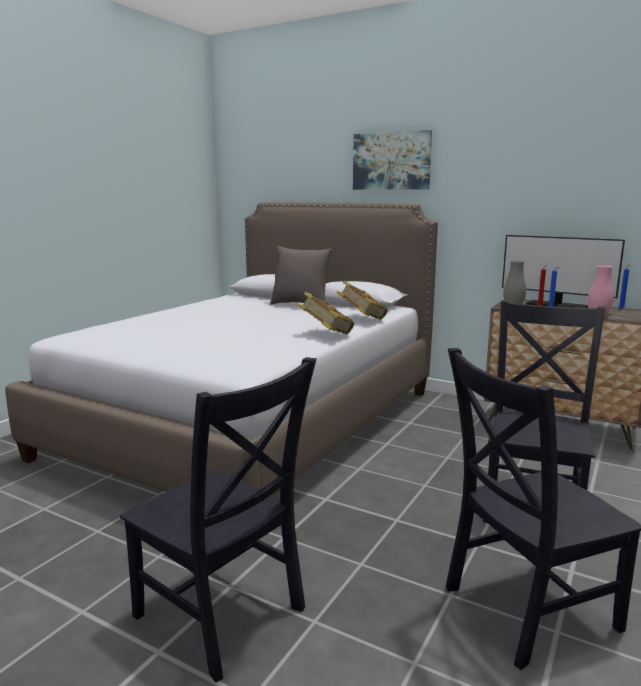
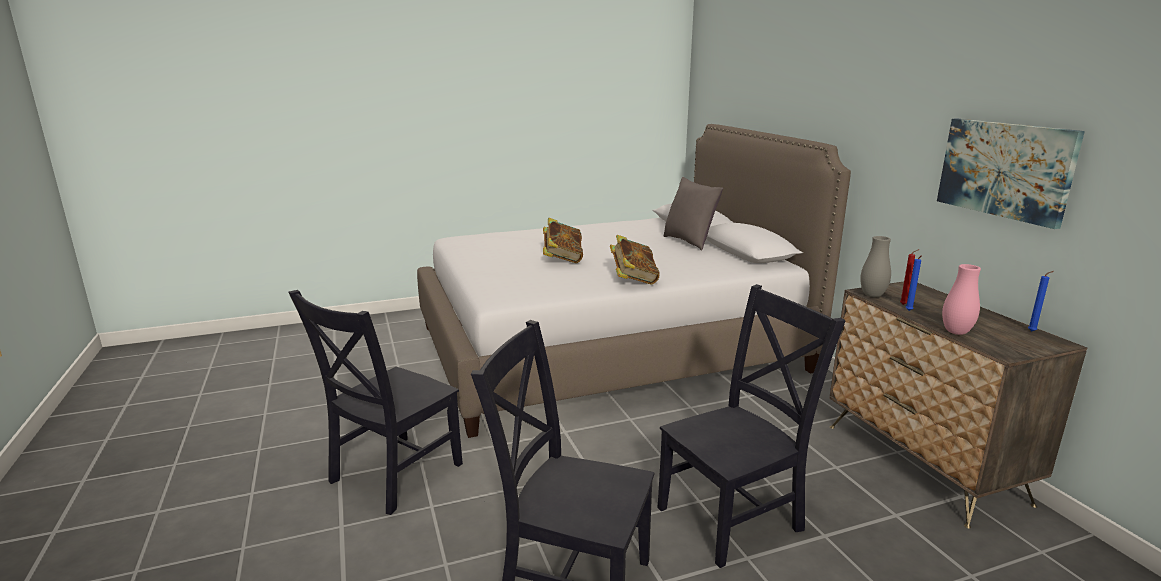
camera: 40 degrees right, 5 degrees up
(223, 616) = (392, 475): black chair -> black chair turned 45 degrees clockwise
(362, 319) = (706, 271): book -> book (562, 259)
(391, 161) = (823, 89): picture -> picture (1005, 169)
(556, 306) = (940, 306): monitor -> none

